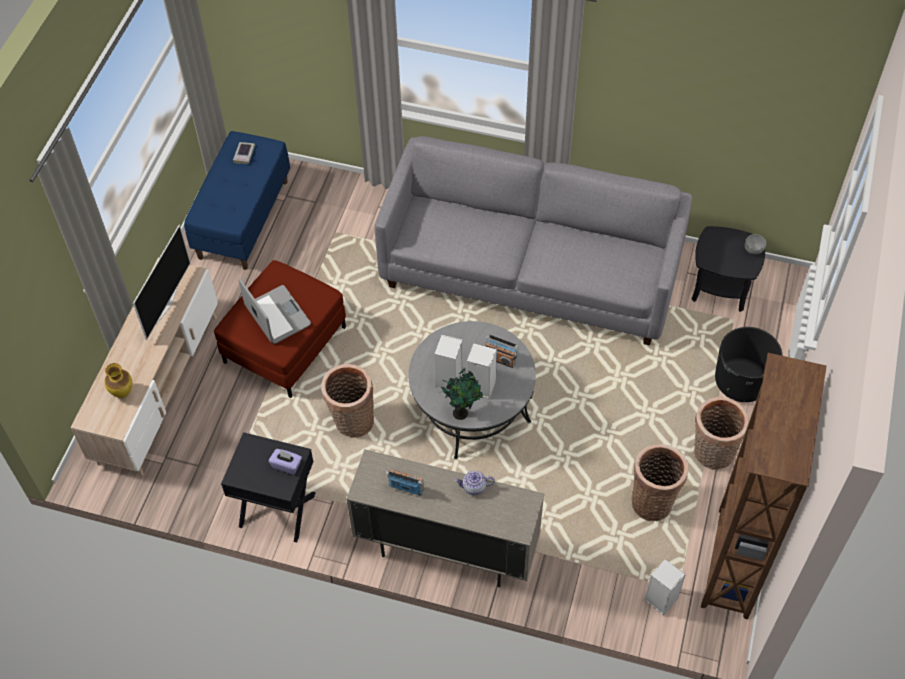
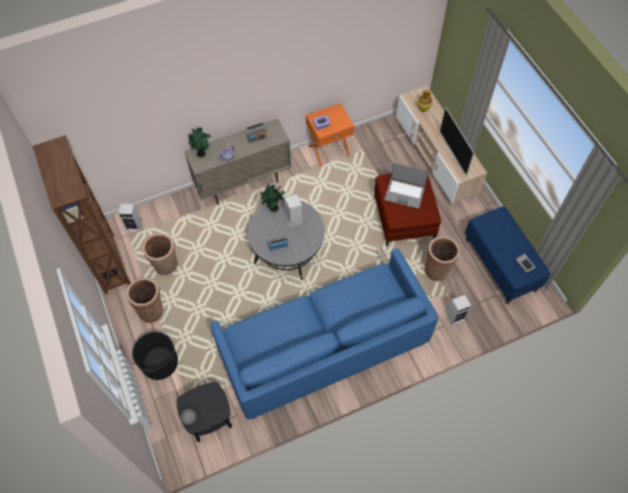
camera: 140 degrees right, 5 degrees up
(277, 510) = (329, 150): black nightstand -> orange nightstand
(351, 421) = (336, 205): basket -> basket (437, 269)
(480, 387) = (276, 226): speaker -> speaker (455, 316)
(507, 520) = (202, 153): none -> potted plant
(530, 272) = (323, 347): grey sofa -> blue sofa

